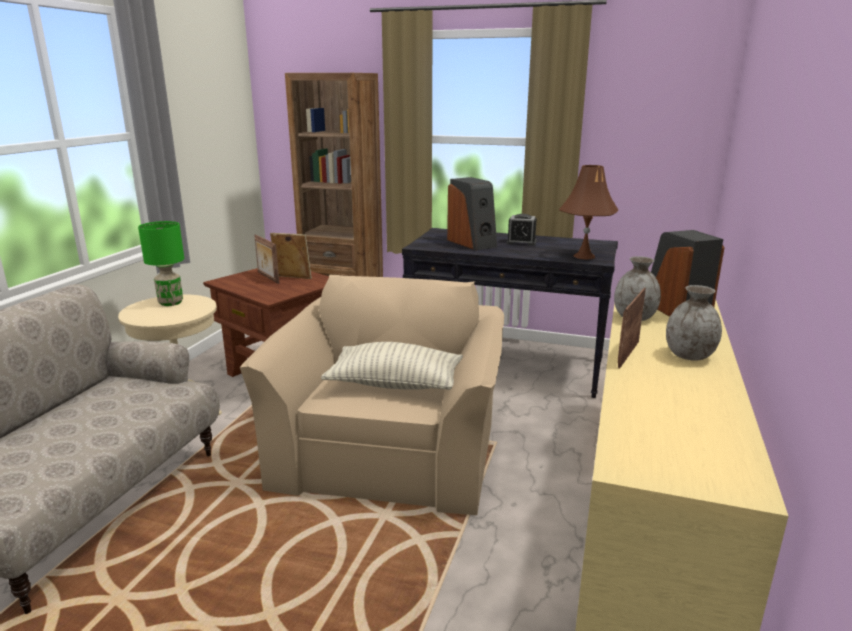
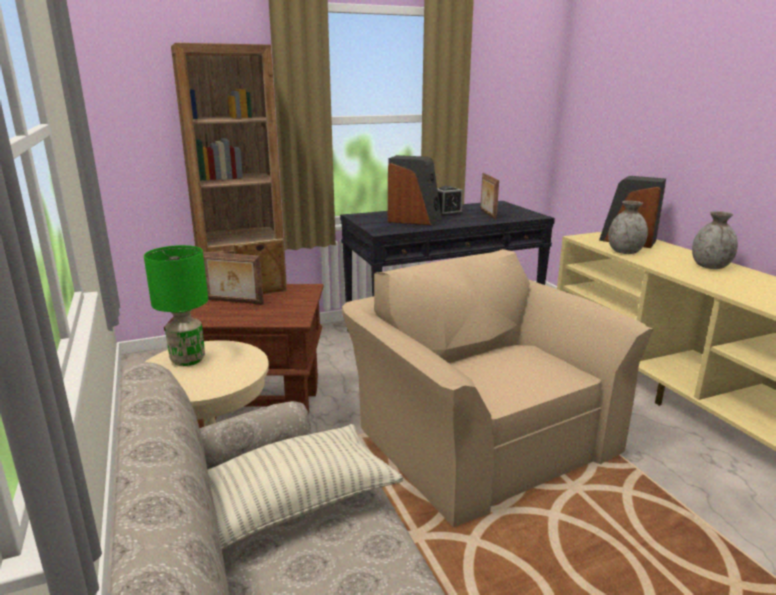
camera: 40 degrees left, 0 degrees up
(395, 384) = (513, 363): pillow -> pillow (292, 504)
(584, 256) = (518, 214): brown table lamp -> none
(627, 354) = (685, 275): picture frame -> picture frame (487, 214)

